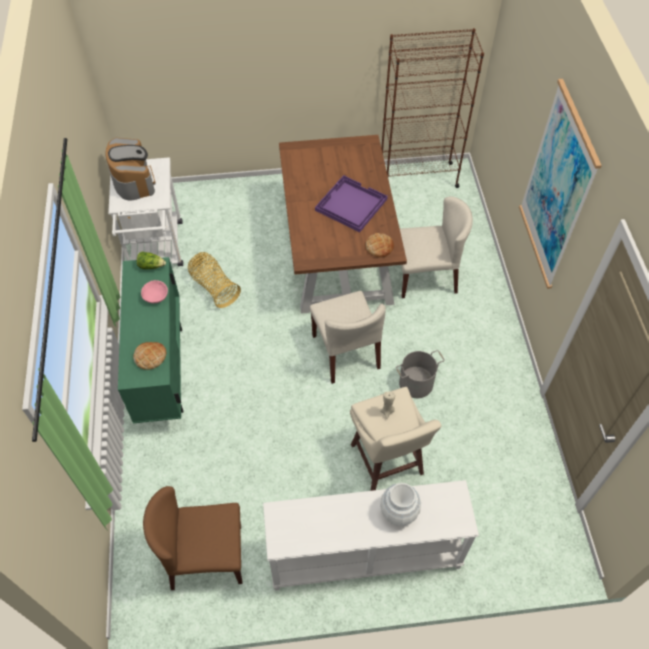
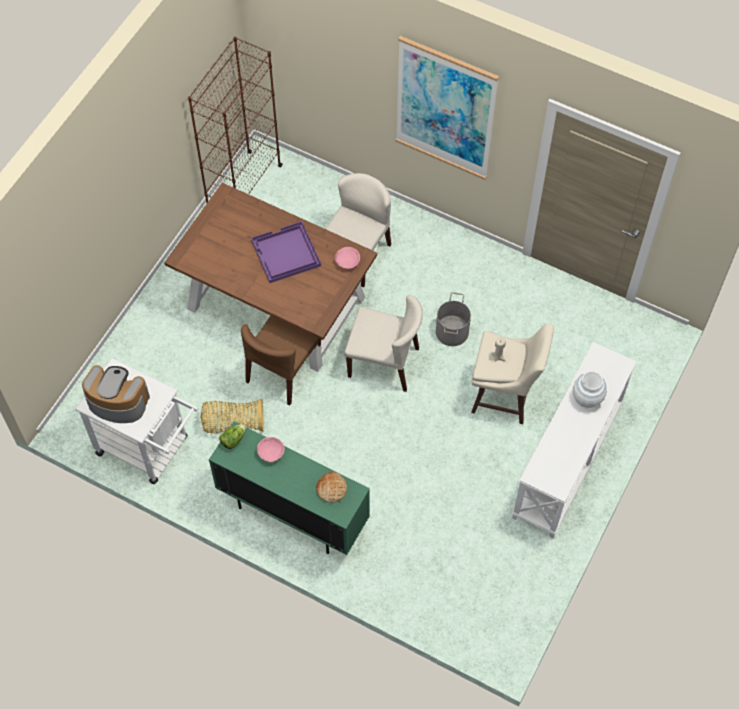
camera: 55 degrees left, 5 degrees up
(206, 557) = (492, 572): brown chair -> brown chair (283, 371)
(379, 247) = (347, 262): bread -> pink bowl

